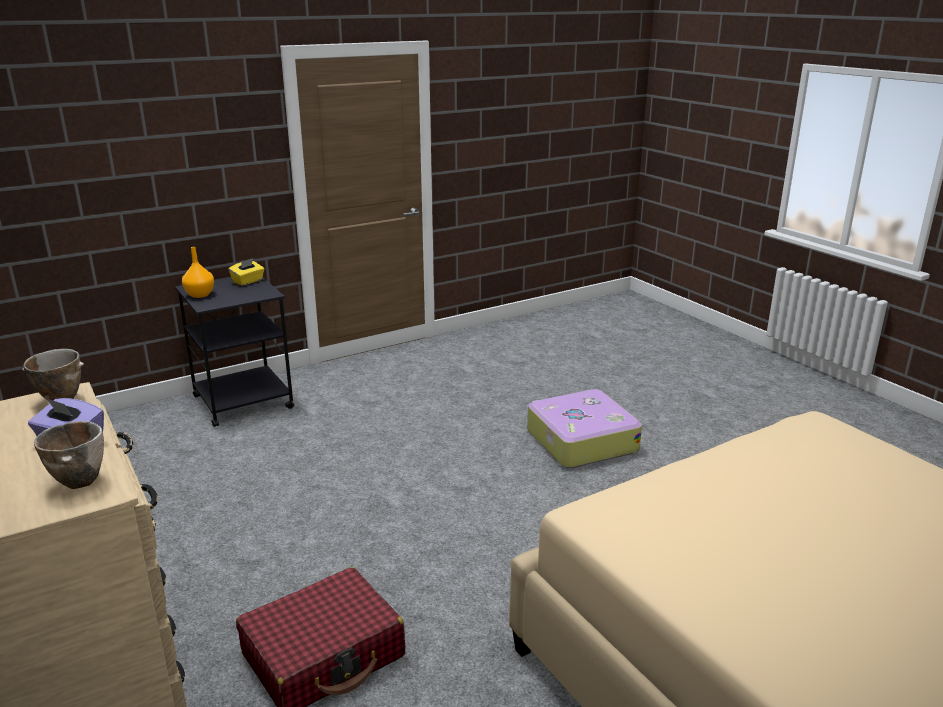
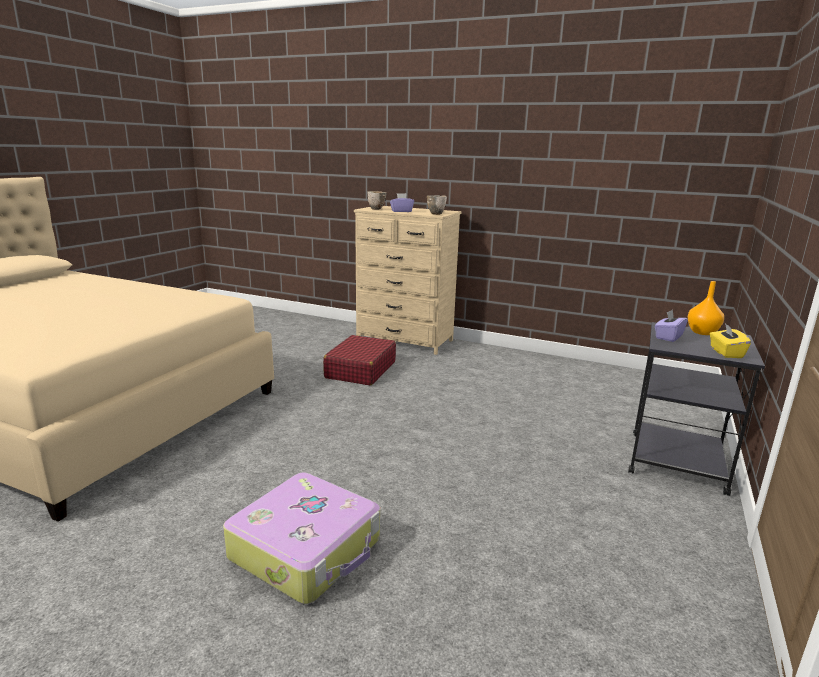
camera: 145 degrees right, 5 degrees down
(239, 298) = (668, 337): none -> purple tissue box

